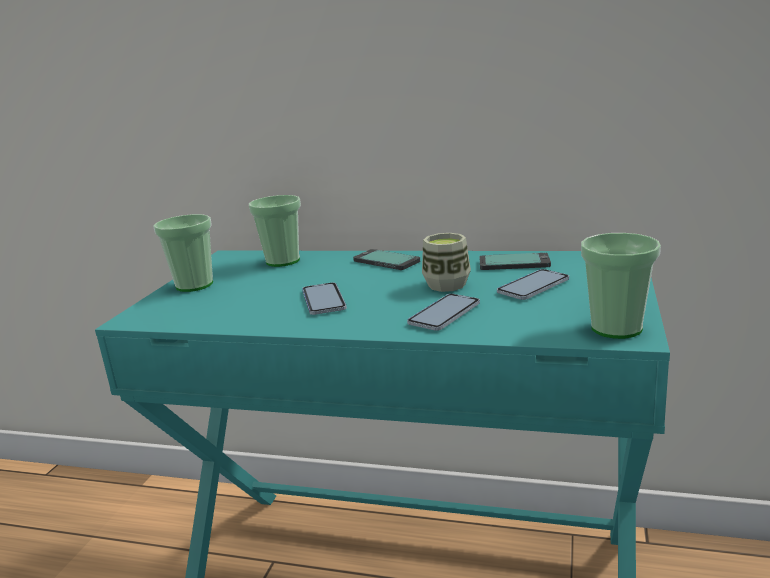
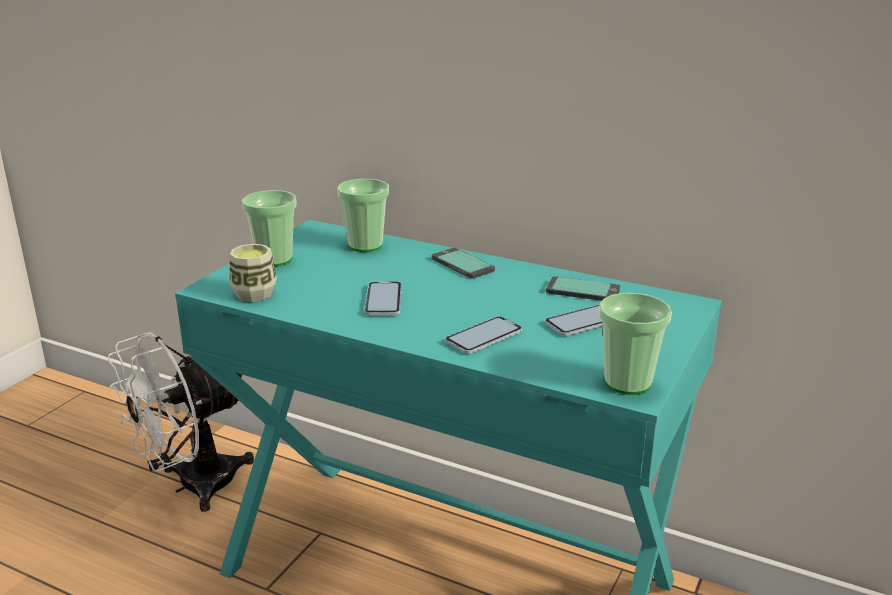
camera: 10 degrees right, 5 degrees up
(130, 541) = (192, 486): none -> white fan
(447, 285) = (504, 304): cup -> cup (254, 294)

